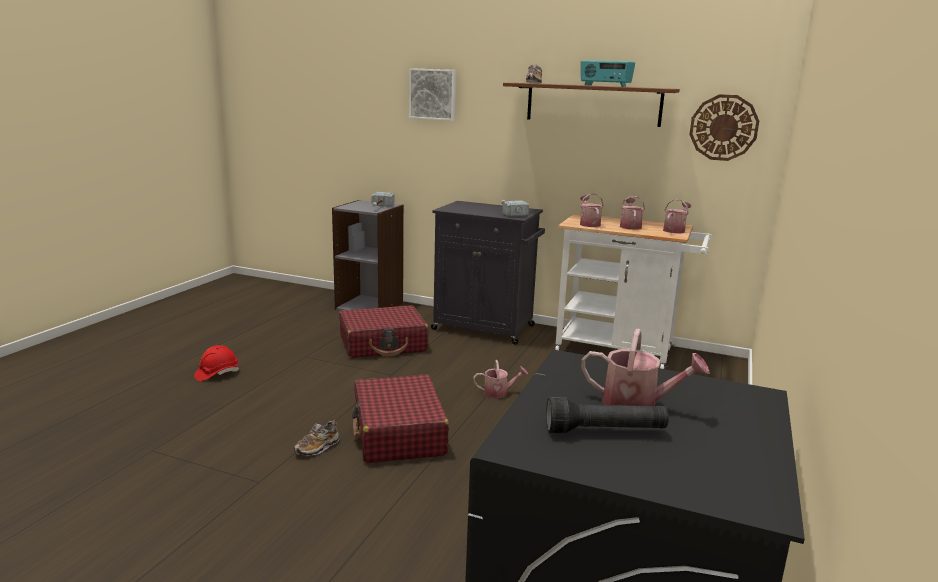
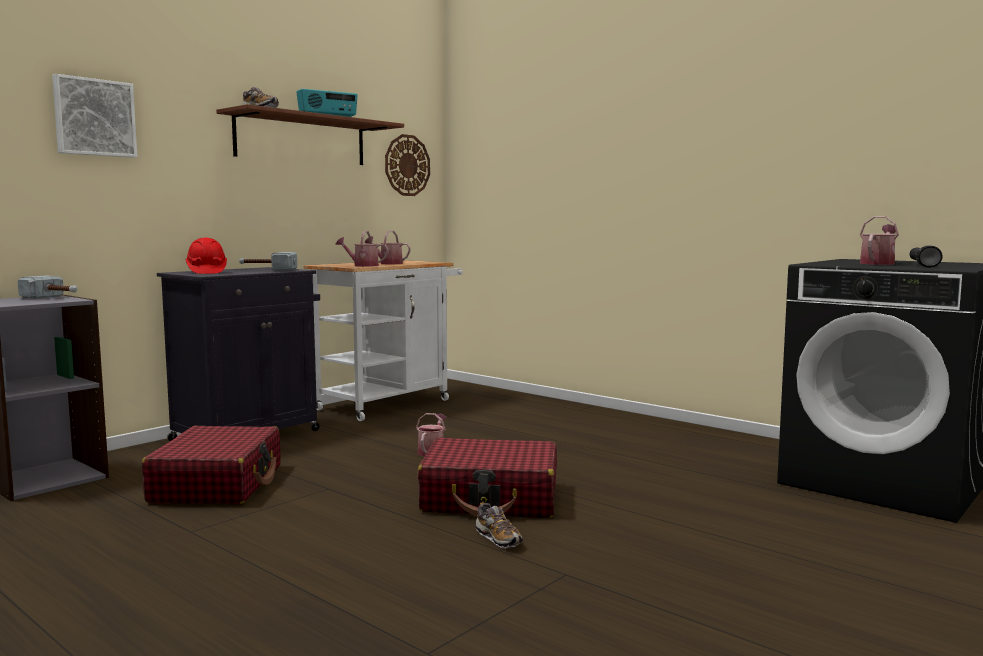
camera: 70 degrees left, 10 degrees down
(217, 373) = (164, 601): red hard hat -> red hard hat (206, 272)
(675, 230) = (417, 261): watering can -> none

